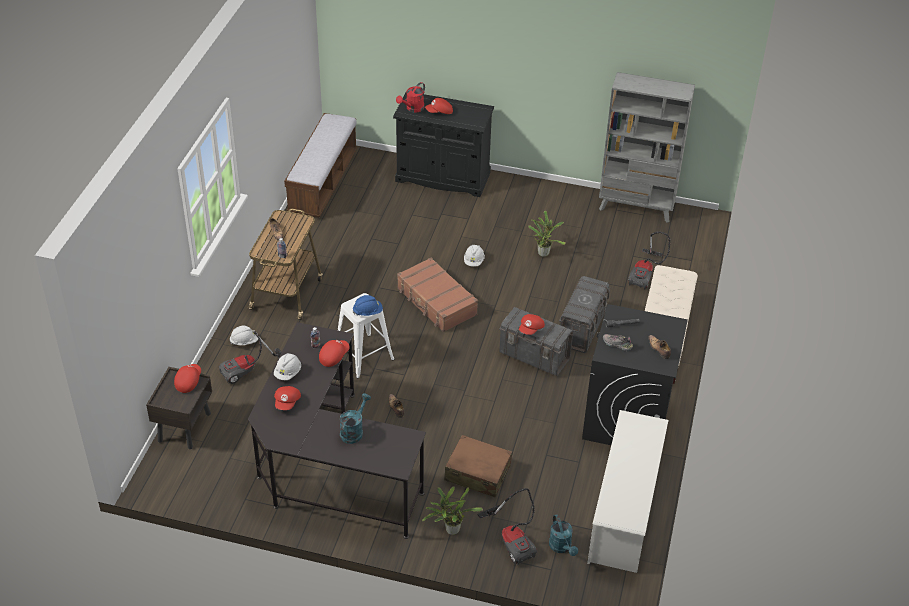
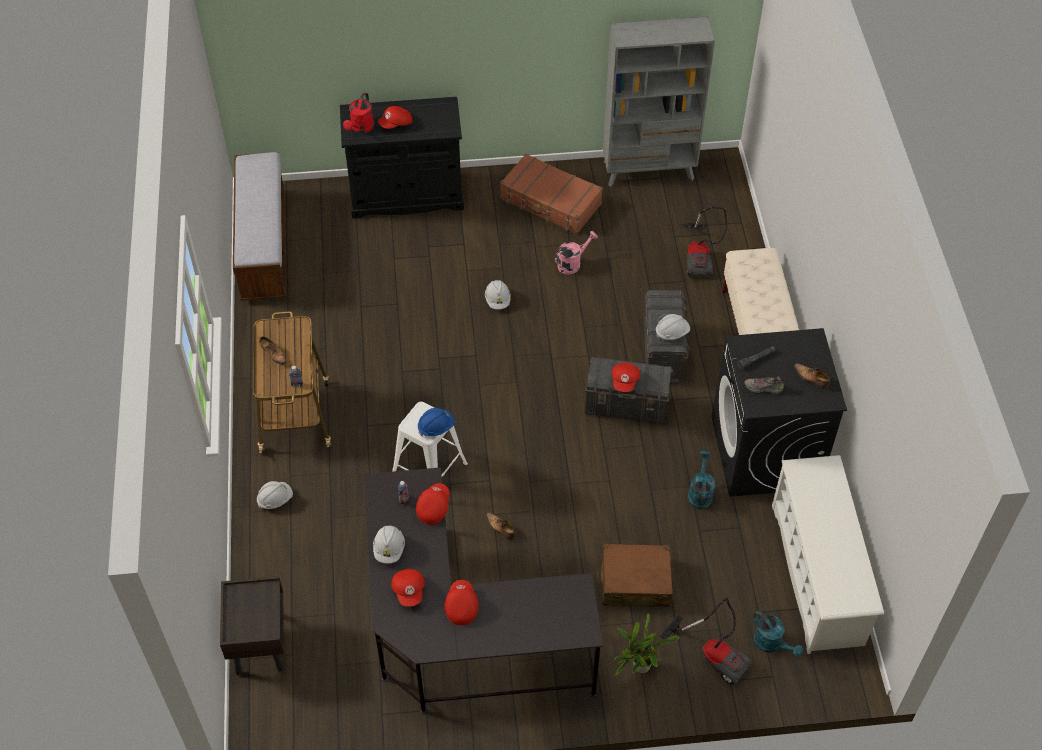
camera: 20 degrees left, 10 degrees up
(188, 382) = (256, 593): red cap -> red cap (461, 606)
(249, 371) = (301, 539): vacuum cleaner -> none
(353, 431) = (508, 602): turquoise watering can -> turquoise watering can (700, 493)
(436, 302) = (480, 370): brown suitcase -> brown suitcase (550, 202)
(543, 252) = (572, 263): potted plant -> pink watering can
(585, 308) = (672, 332): none -> white hard hat

